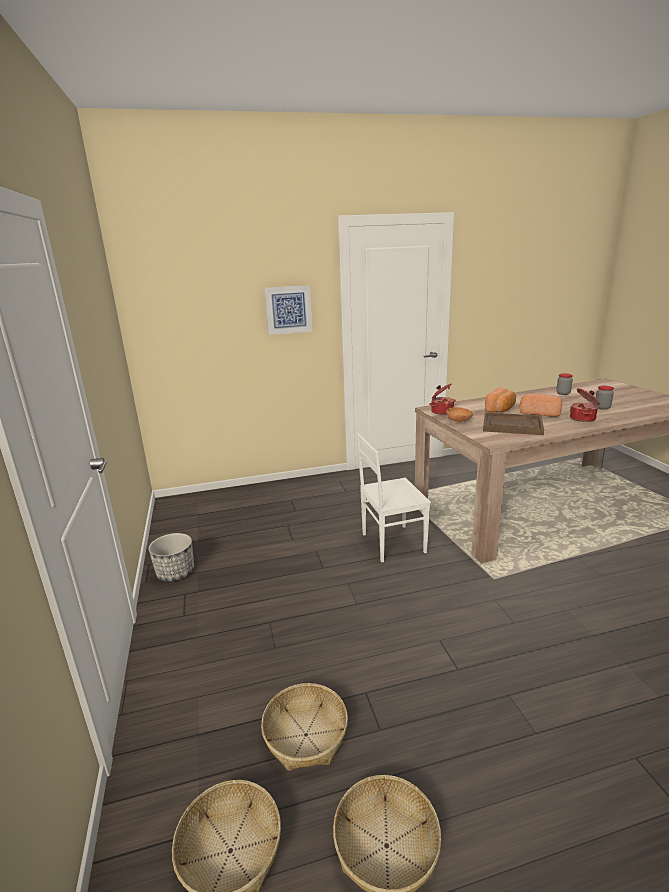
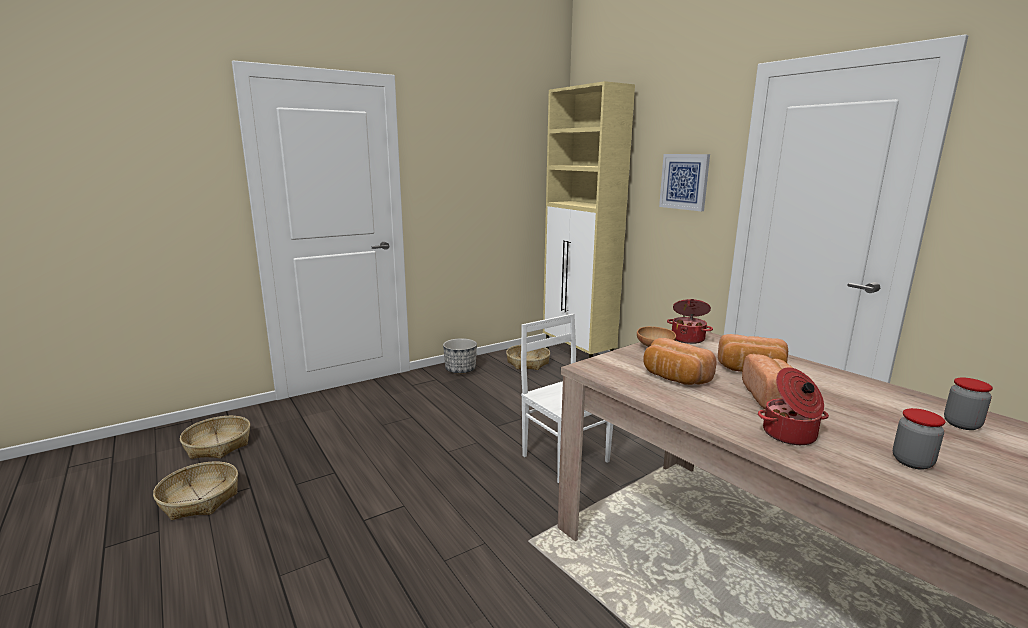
camera: 70 degrees right, 5 degrees down
(213, 499) = (578, 356): none -> beige cabinet
(305, 734) = (295, 453): basket -> basket (528, 363)
(512, 425) = (674, 378): brown tray -> bread

